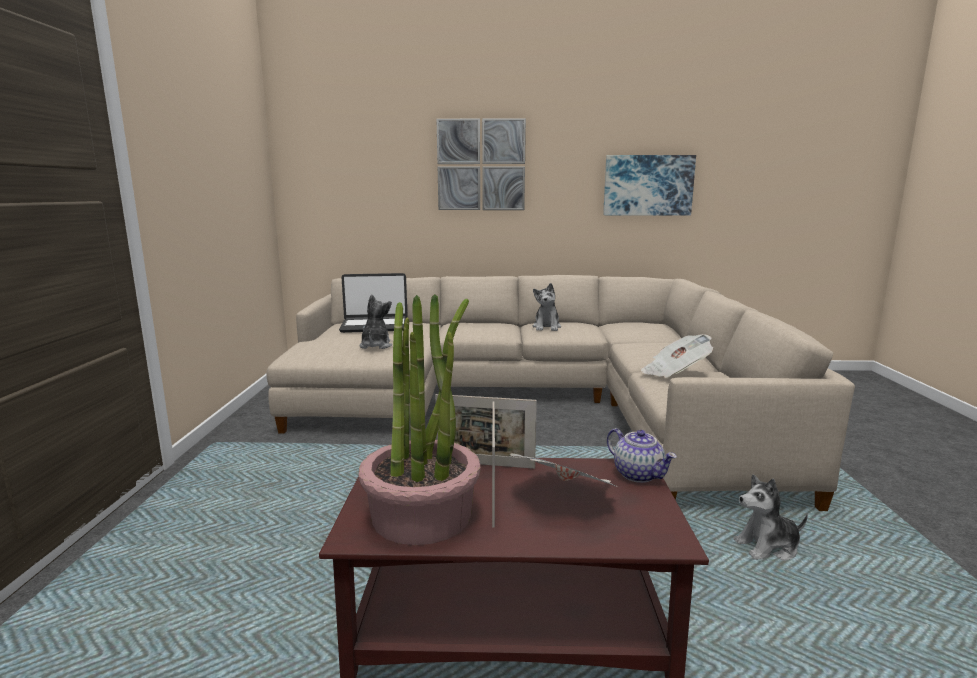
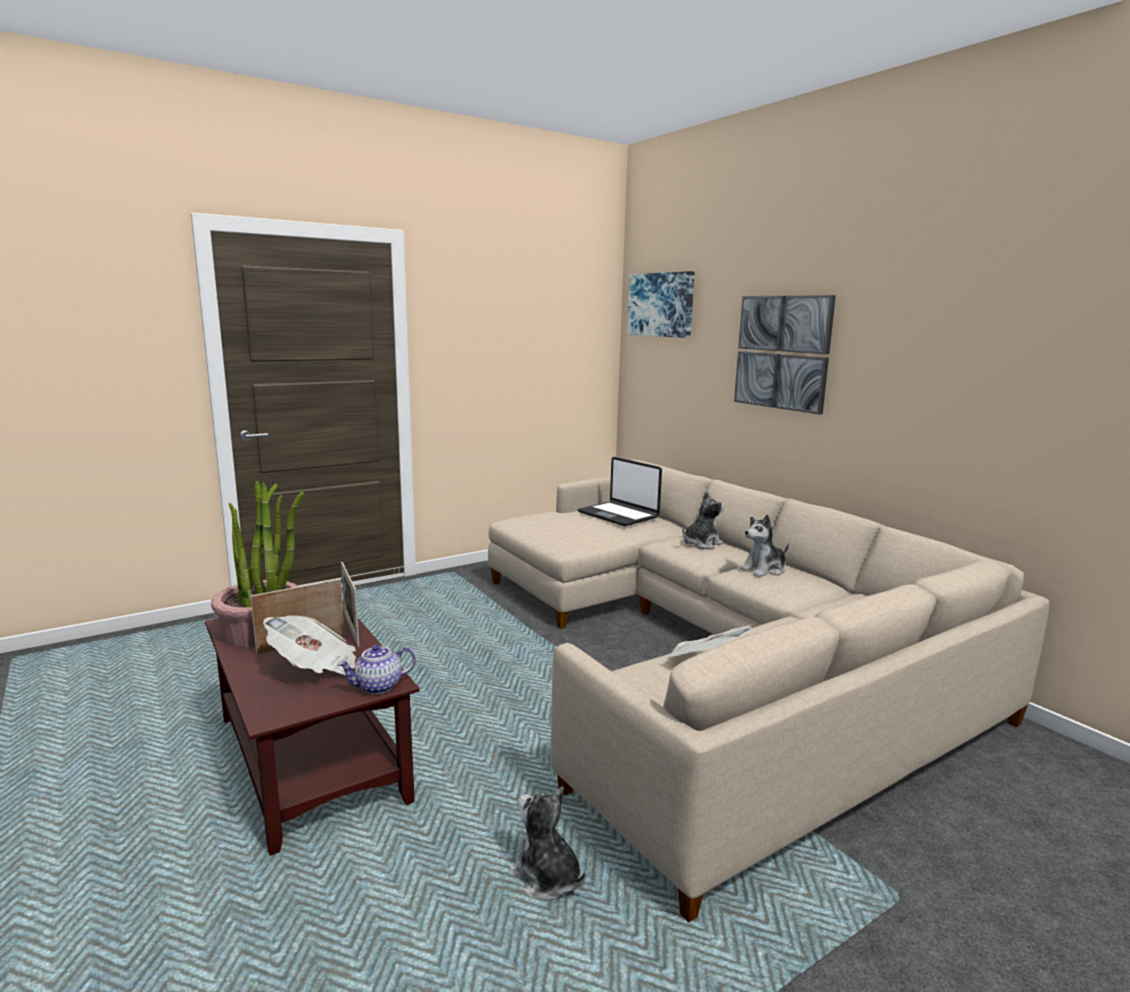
camera: 55 degrees right, 0 degrees up
(375, 345) = (573, 531): plush toy -> plush toy (701, 544)
(639, 474) = (378, 686): teapot -> teapot turned 45 degrees clockwise
(648, 185) = (997, 400): picture -> picture (661, 304)

